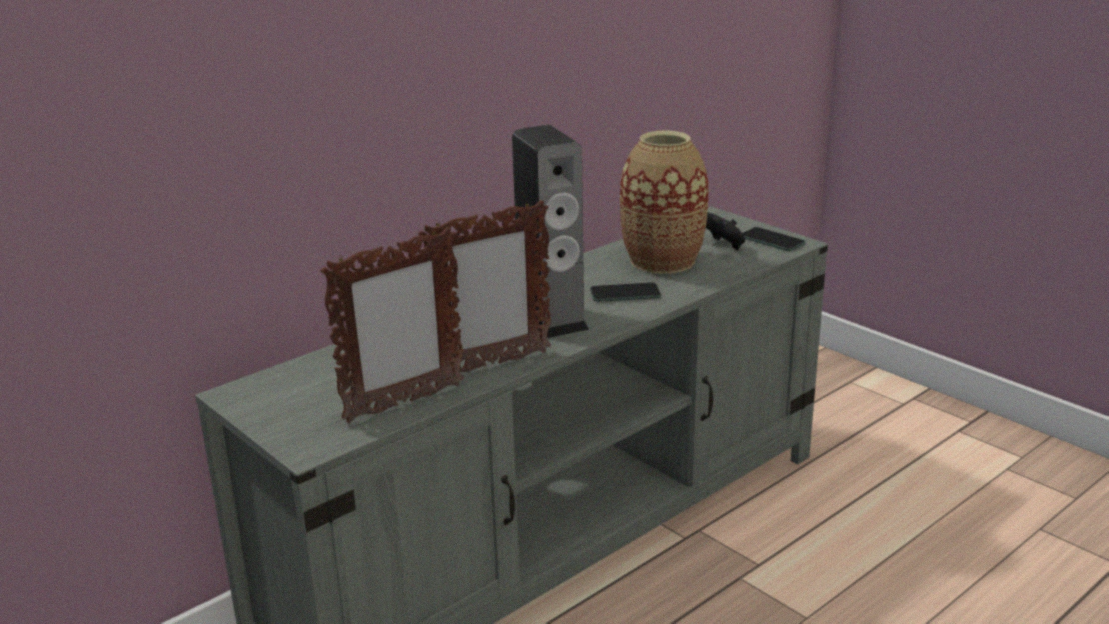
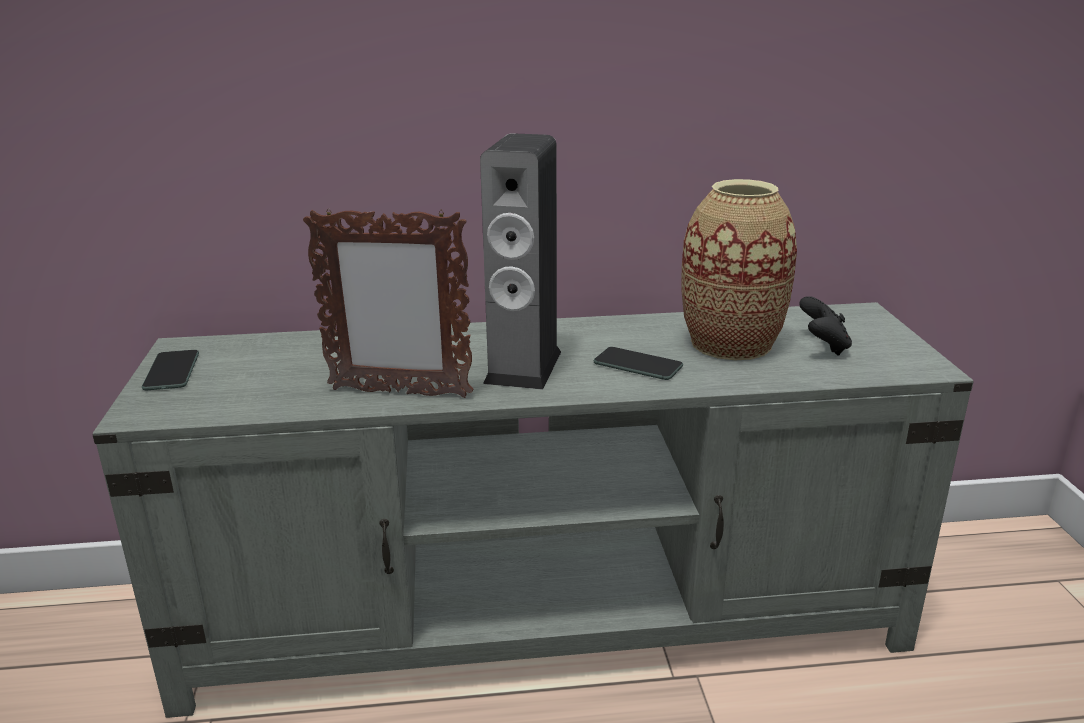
camera: 35 degrees right, 0 degrees up
(403, 403) = (270, 401): picture frame -> none
(772, 240) = (899, 357): phone -> phone (172, 371)

